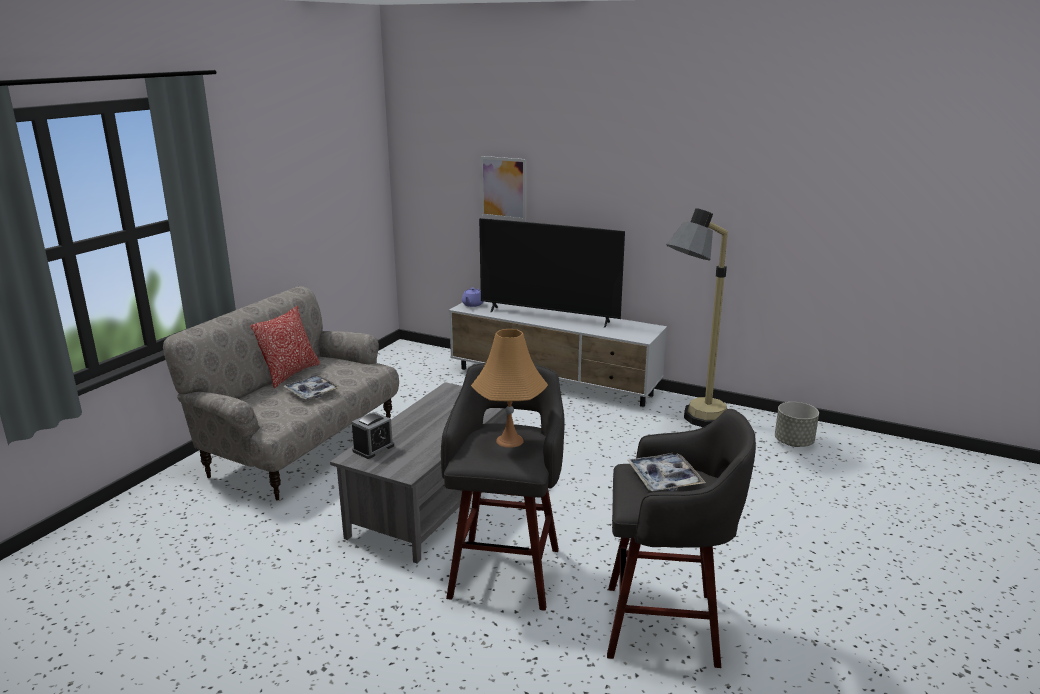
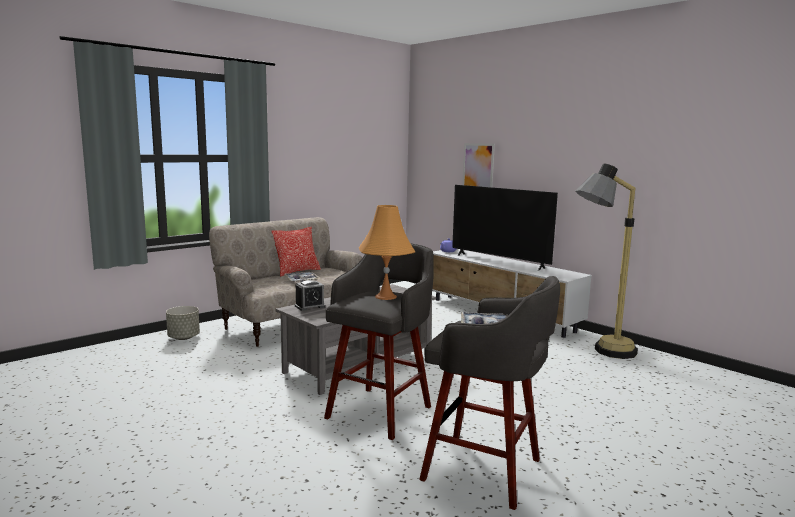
camera: 20 degrees right, 10 degrees down
(793, 442) = (688, 378): grey planter -> grey planter (184, 337)

